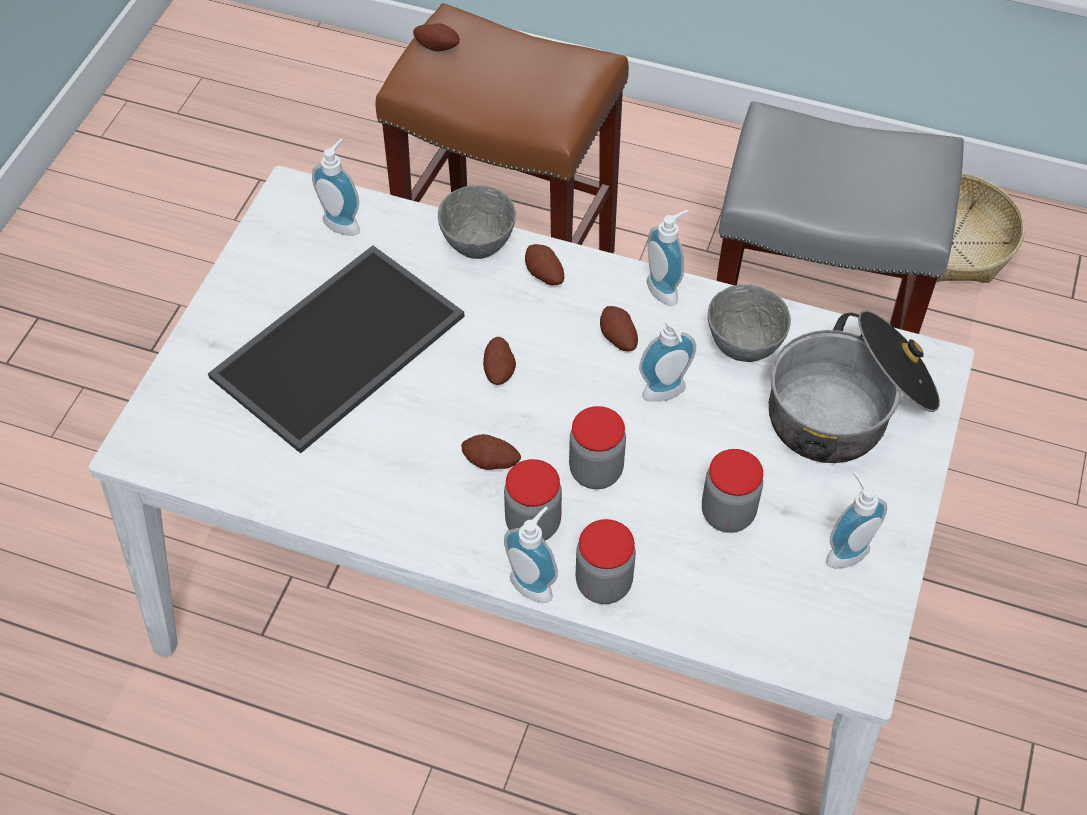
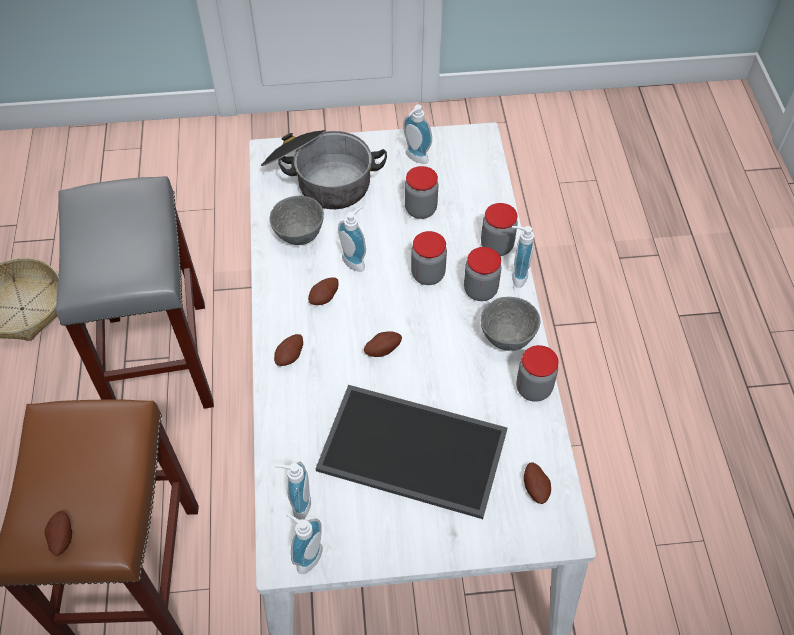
camera: 115 degrees left, 0 degrees up
(338, 512) = (533, 388): none -> jar
(476, 245) = (281, 407): grey bowl -> grey bowl (508, 340)
(490, 463) = (453, 326): potato -> potato (536, 488)
(666, 289) = (271, 287): soap dispenser -> soap dispenser (306, 556)

